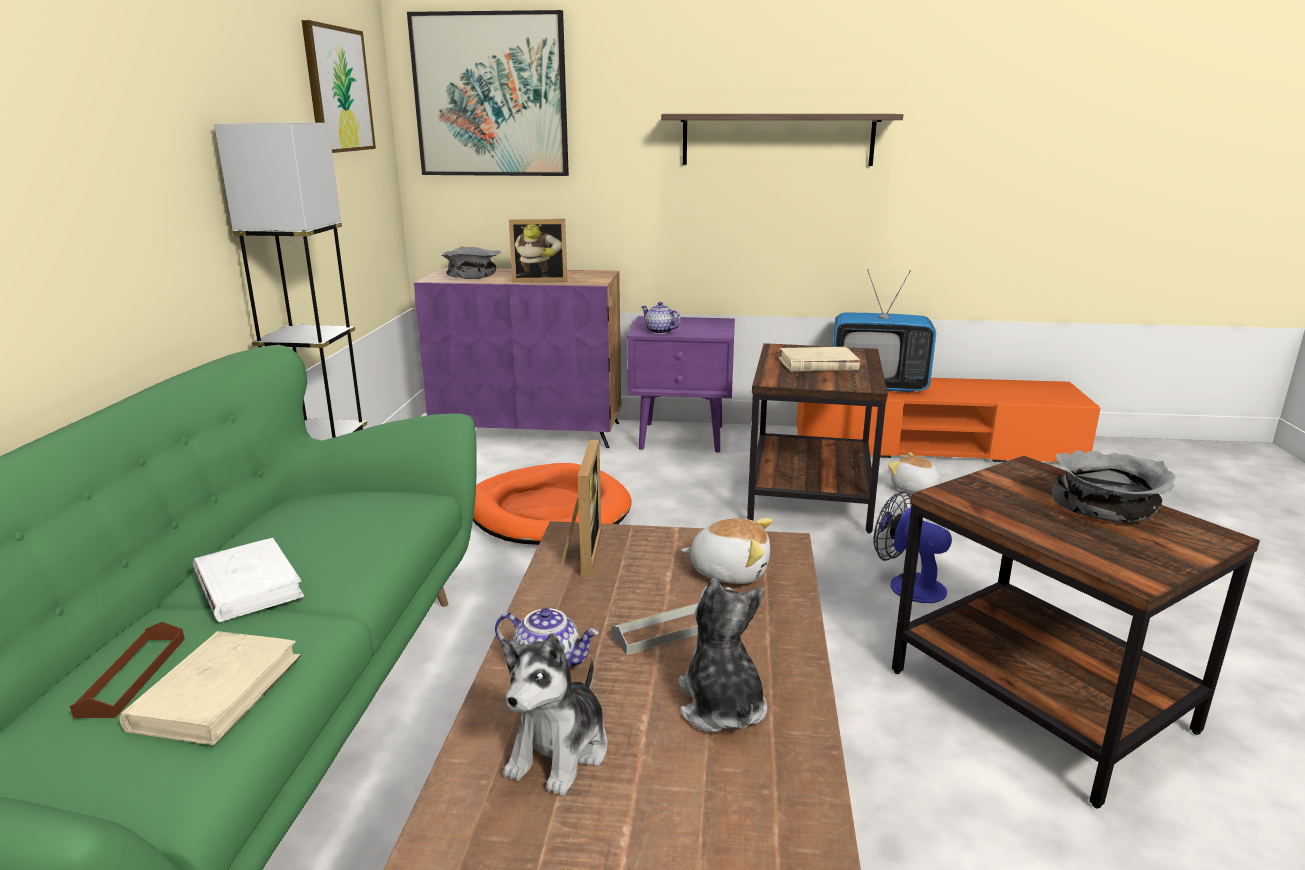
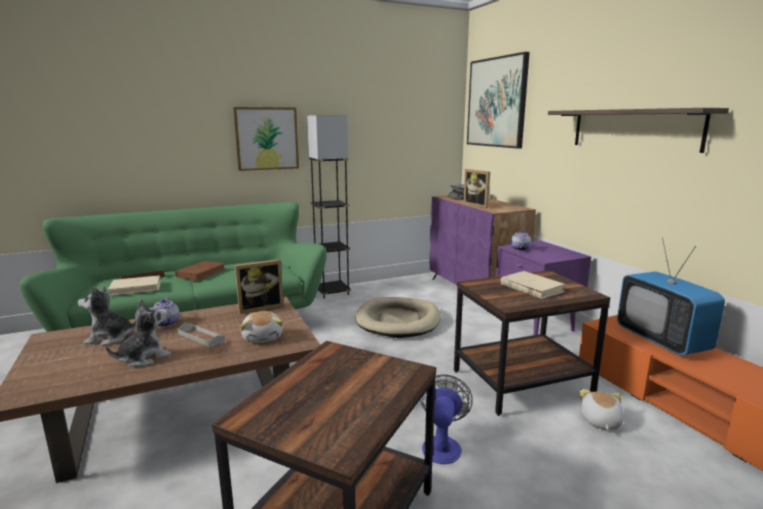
camera: 60 degrees right, 5 degrees down
(248, 584) = (201, 273): white book -> brown book
(338, 90) = (410, 101): picture -> picture (267, 138)
(548, 511) = (398, 320): orange dog bed -> beige dog bed
(1107, 508) = (358, 403): grey bowl -> none

